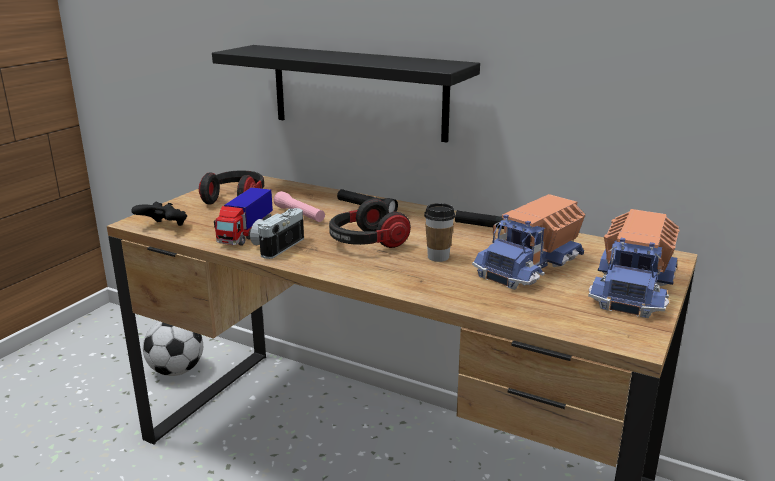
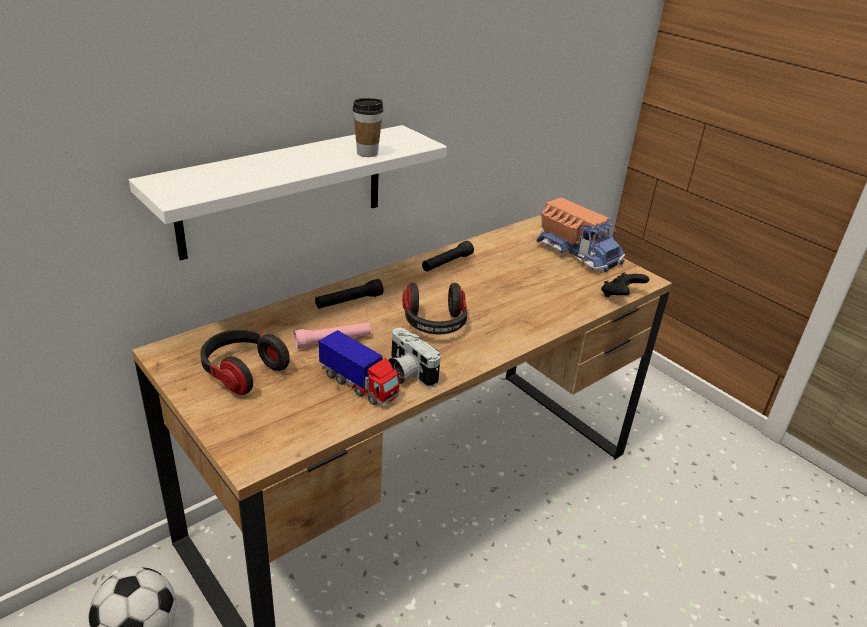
camera: 70 degrees left, 10 degrees up
(163, 227) = (289, 440): black game controller -> black game controller (620, 296)
(358, 92) = (284, 190): black shelf -> white shelf
(438, 257) = (487, 301): cup -> cup (367, 153)
(530, 266) = (526, 272): toy truck -> none

